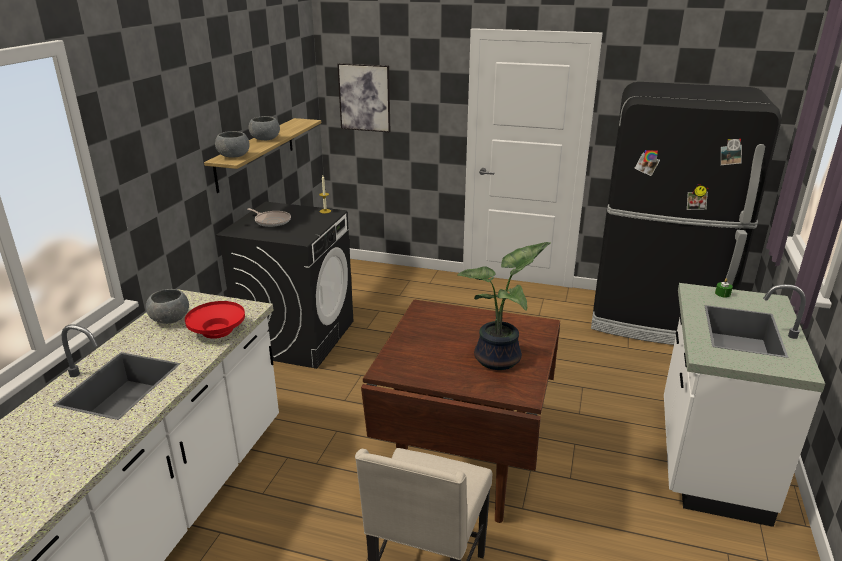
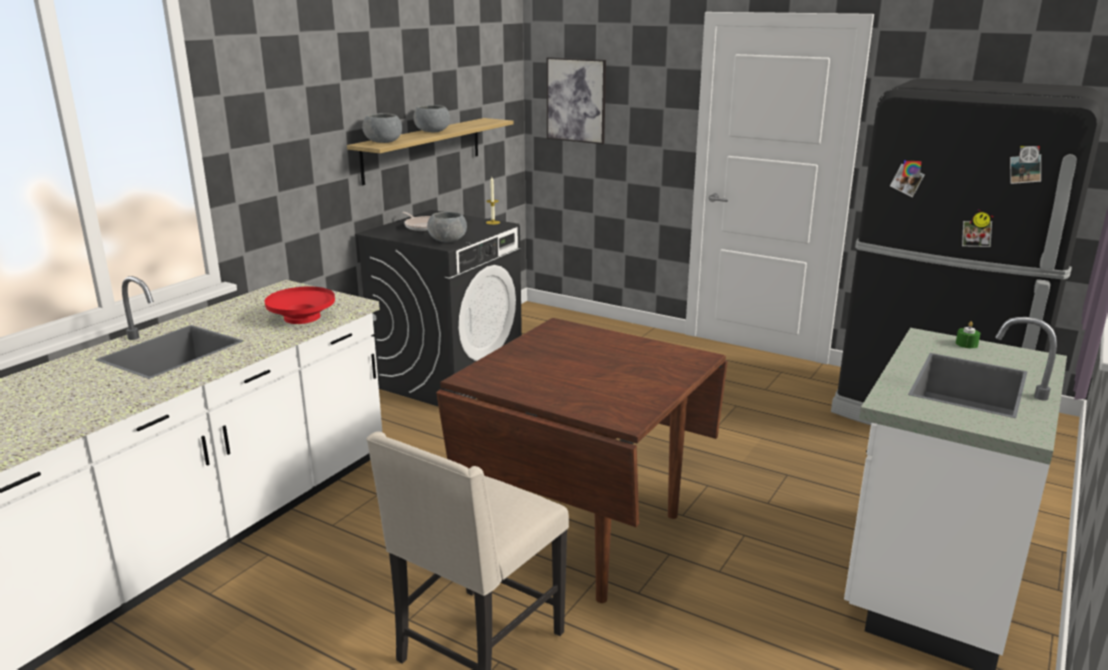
camera: 15 degrees right, 5 degrees down
(170, 319) = (260, 303): grey bowl -> grey bowl (448, 241)
(500, 360) = (619, 384): potted plant -> none

